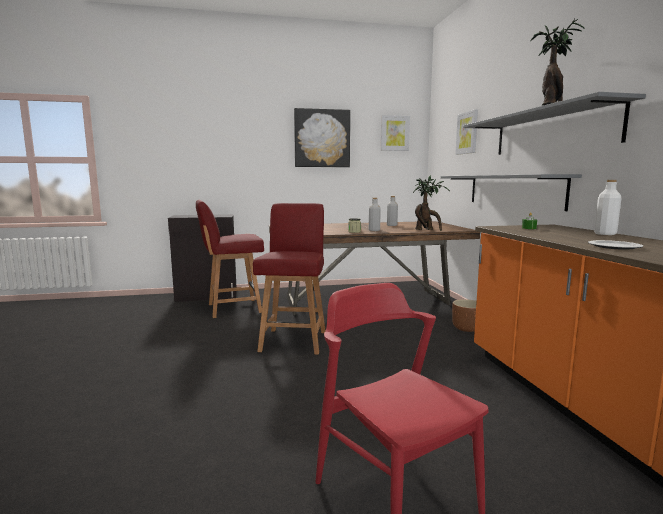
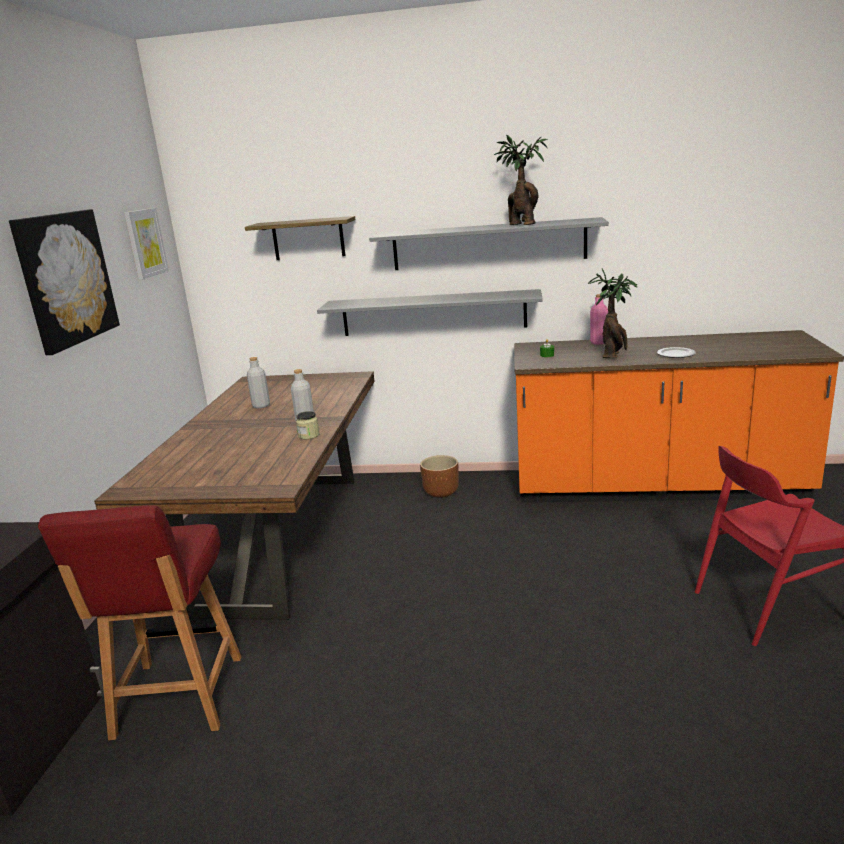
camera: 70 degrees left, 10 degrees up
(294, 340) = (406, 629): red chair -> none
(426, 230) = (339, 393): potted plant -> potted plant (613, 355)
(467, 133) = (308, 238): picture -> shelf
(605, 234) = (598, 342): white bottle -> pink bottle

